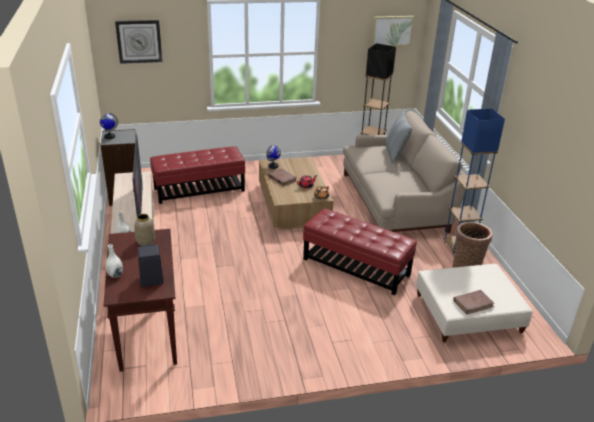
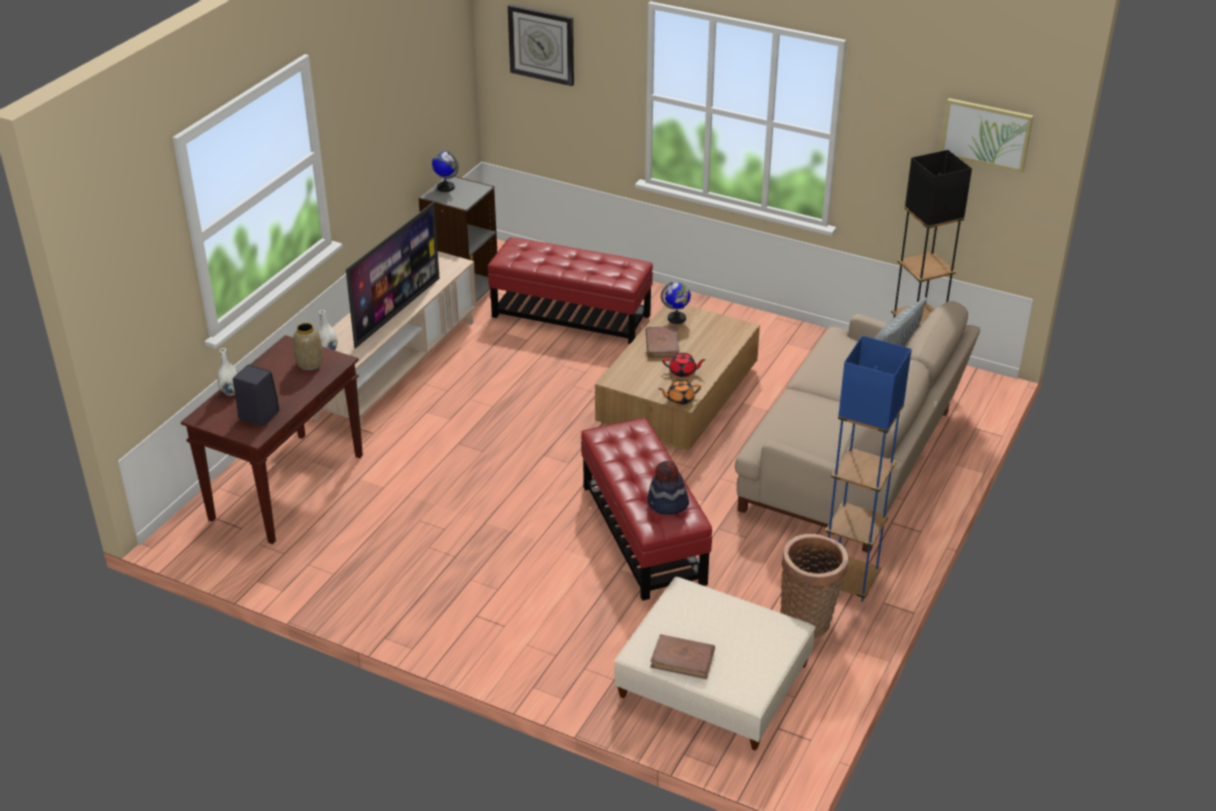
camera: 40 degrees right, 5 degrees up
(387, 238) = (667, 504): none -> hat

